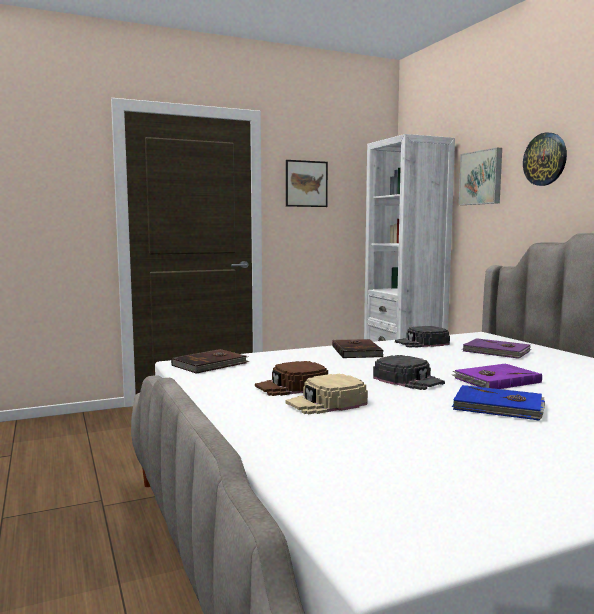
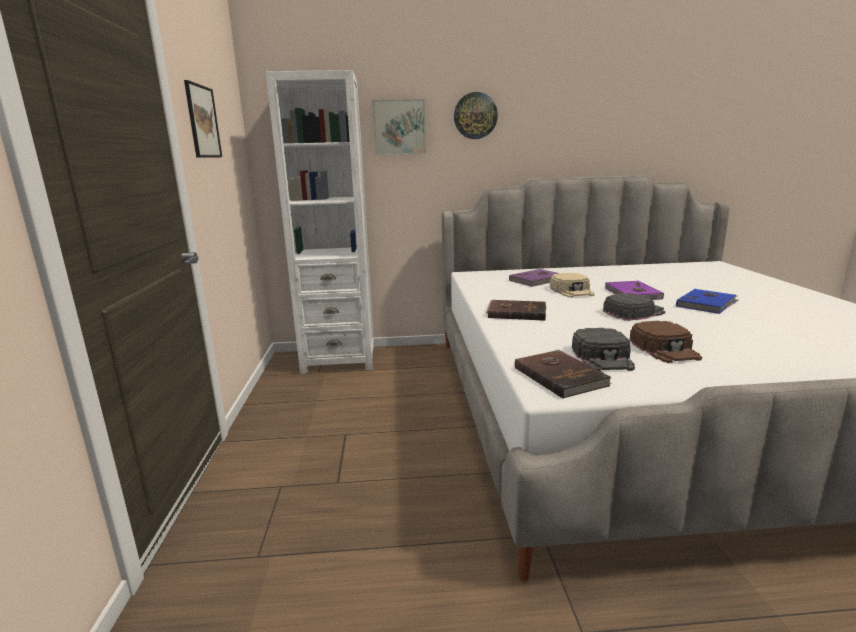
camera: 70 degrees left, 10 degrees up
(326, 403) = (718, 343): beige cap -> beige cap (572, 291)
(422, 343) = (491, 291): black cap -> black cap (603, 357)

